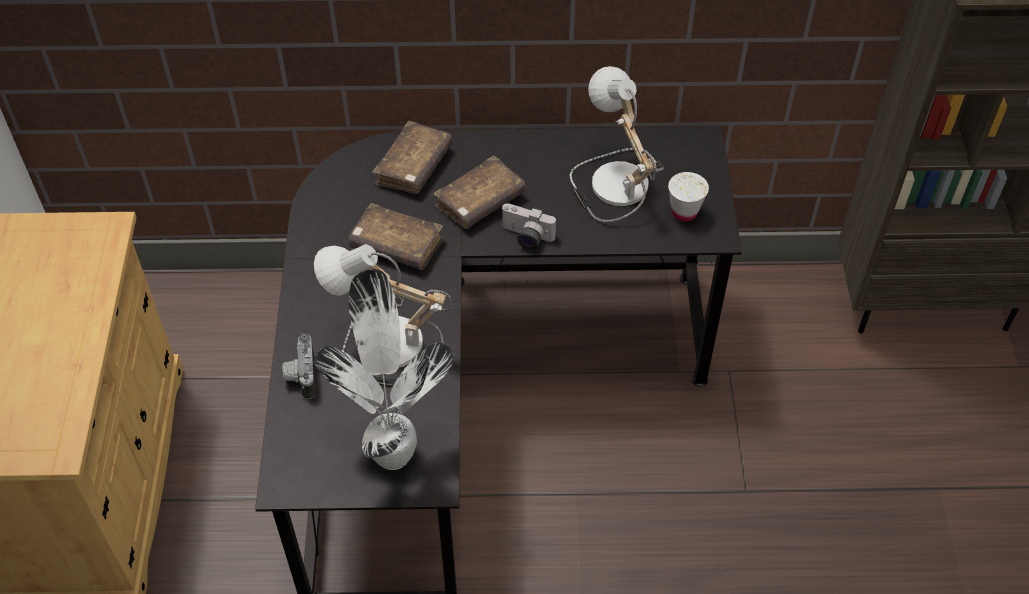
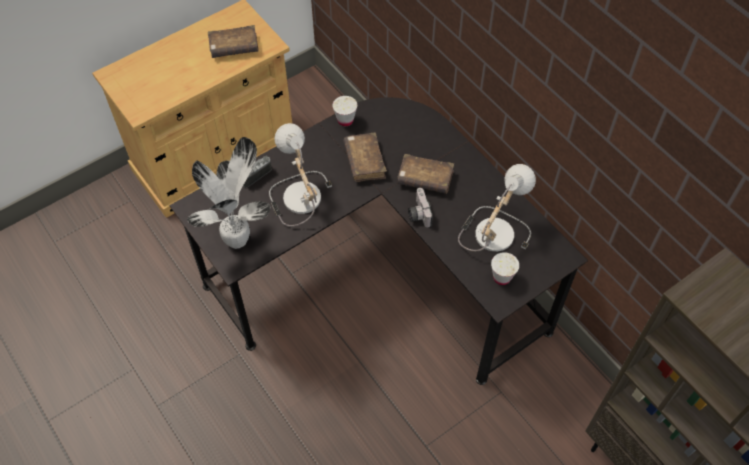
camera: 55 degrees right, 5 degrees up
(310, 228) = (345, 120): none -> white cup
(414, 166) = (423, 136): brown book -> brown book (234, 47)

